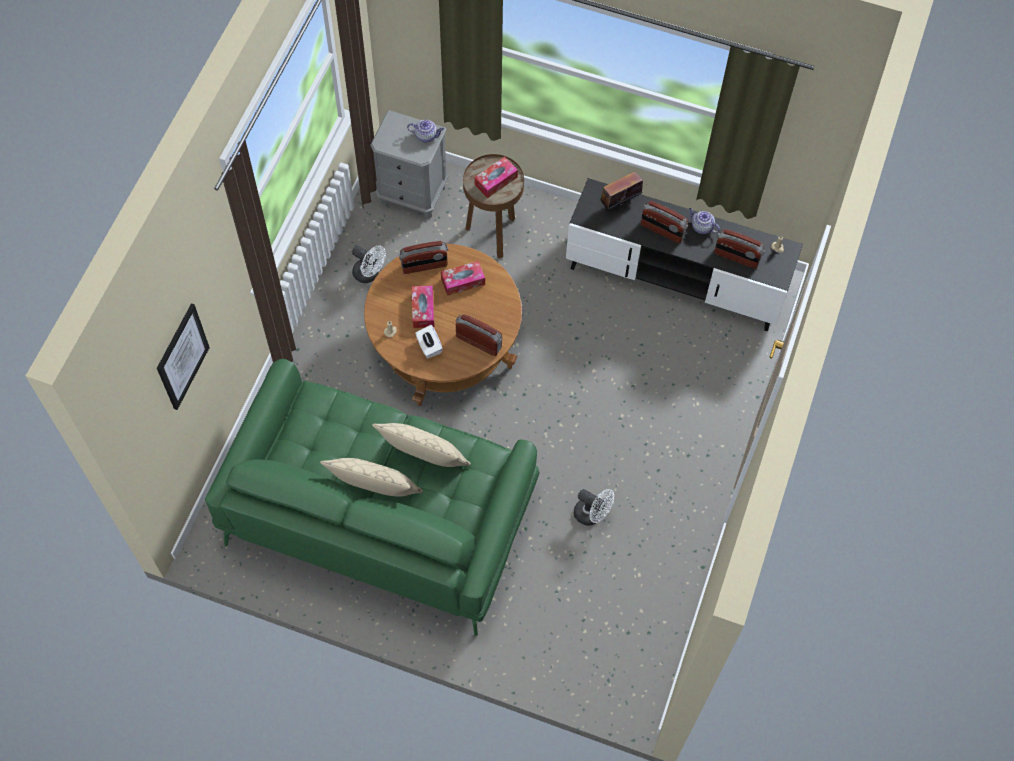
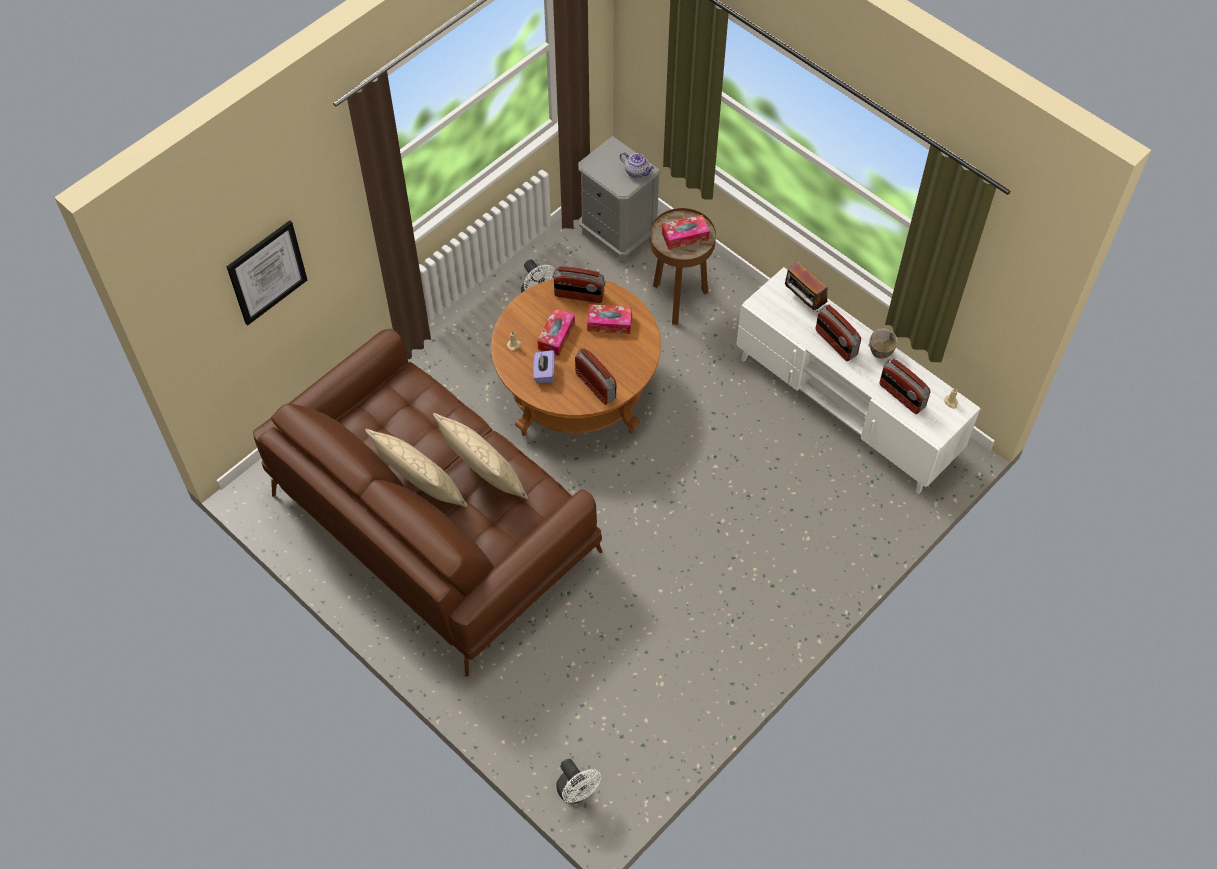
camera: 25 degrees right, 5 degrees down
(379, 513) = (432, 521): green sofa -> brown sofa
(429, 347) = (544, 372): white tissue box -> purple tissue box
(592, 515) = (643, 606): white fan -> white fan (577, 792)
(619, 203) = (803, 301): radio -> radio turned 120 degrees counterclockwise
(675, 279) = (845, 408): black tv stand -> white tv stand
(701, 227) = (879, 354): teapot -> bowl

